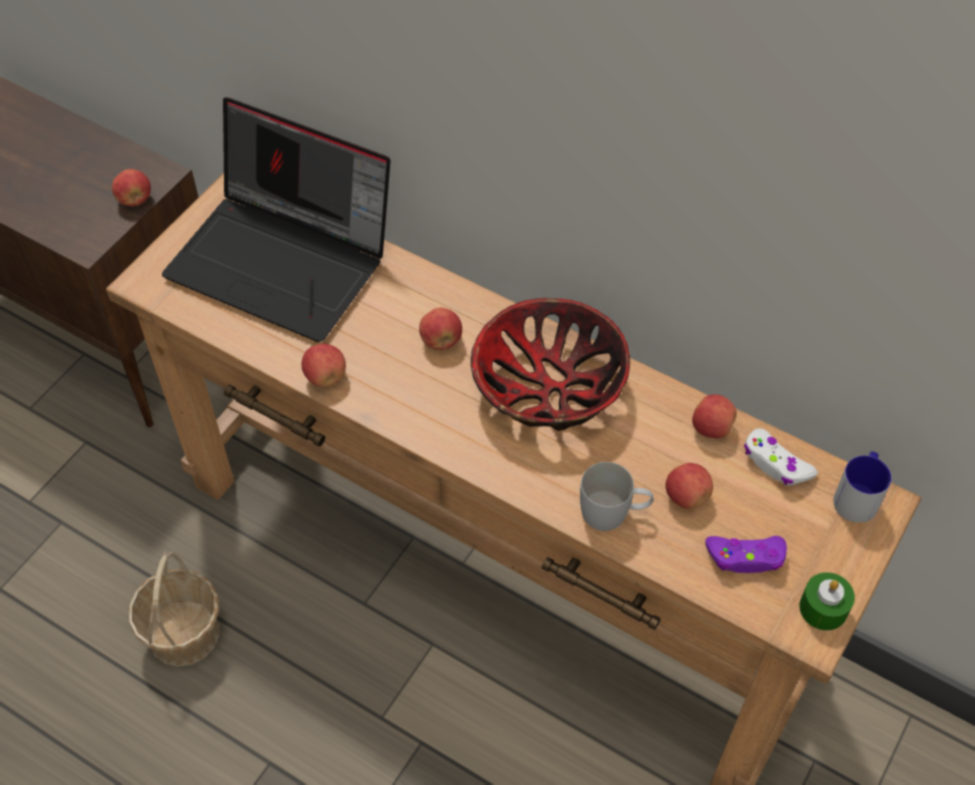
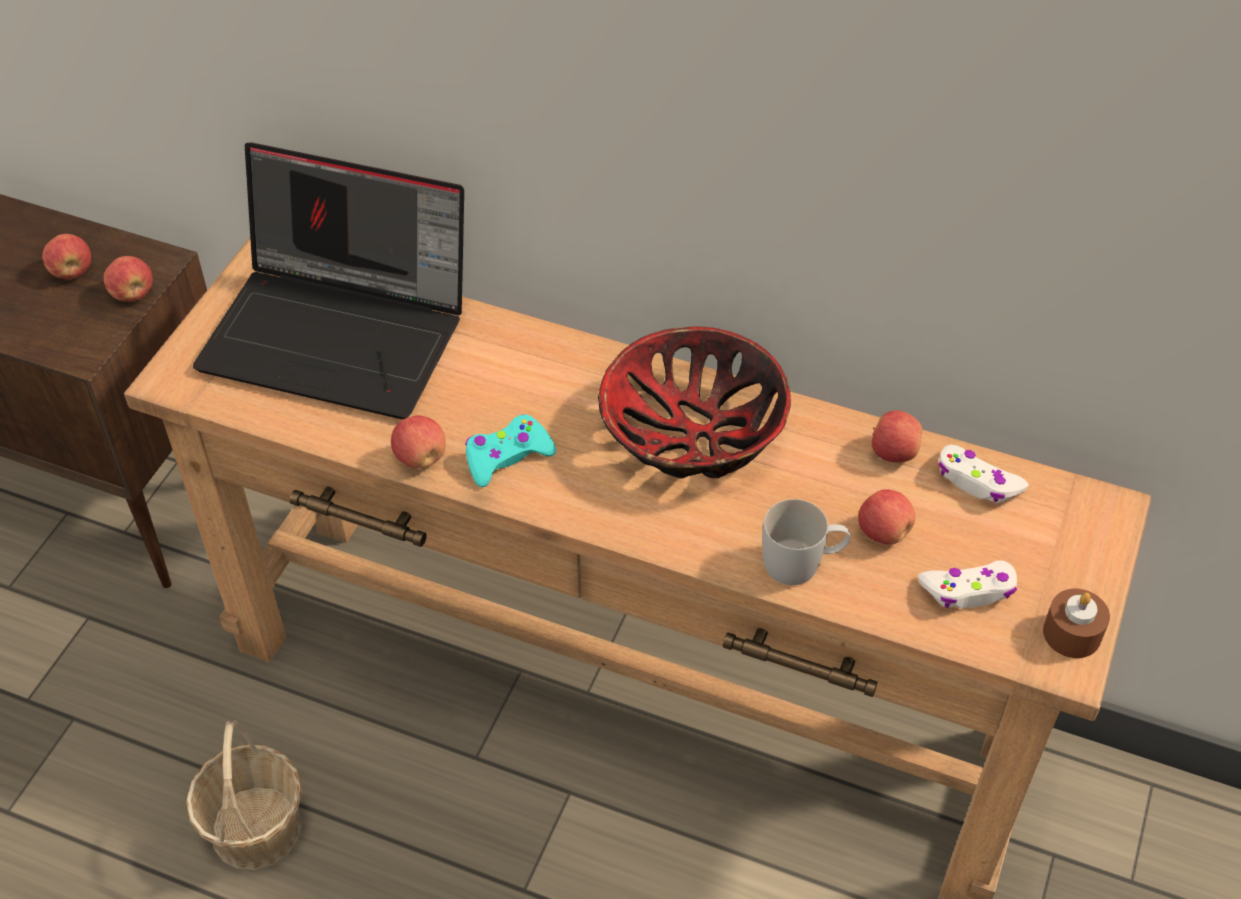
camera: 10 degrees left, 5 degrees down
(394, 386) = (507, 457): none -> turquoise game controller
(441, 341) = (552, 399): apple -> apple (72, 271)
(746, 558) = (969, 591): purple game controller -> white game controller
(823, 608) = (1072, 634): green candle -> brown candle
(858, 496) = (1079, 504): mug -> none

